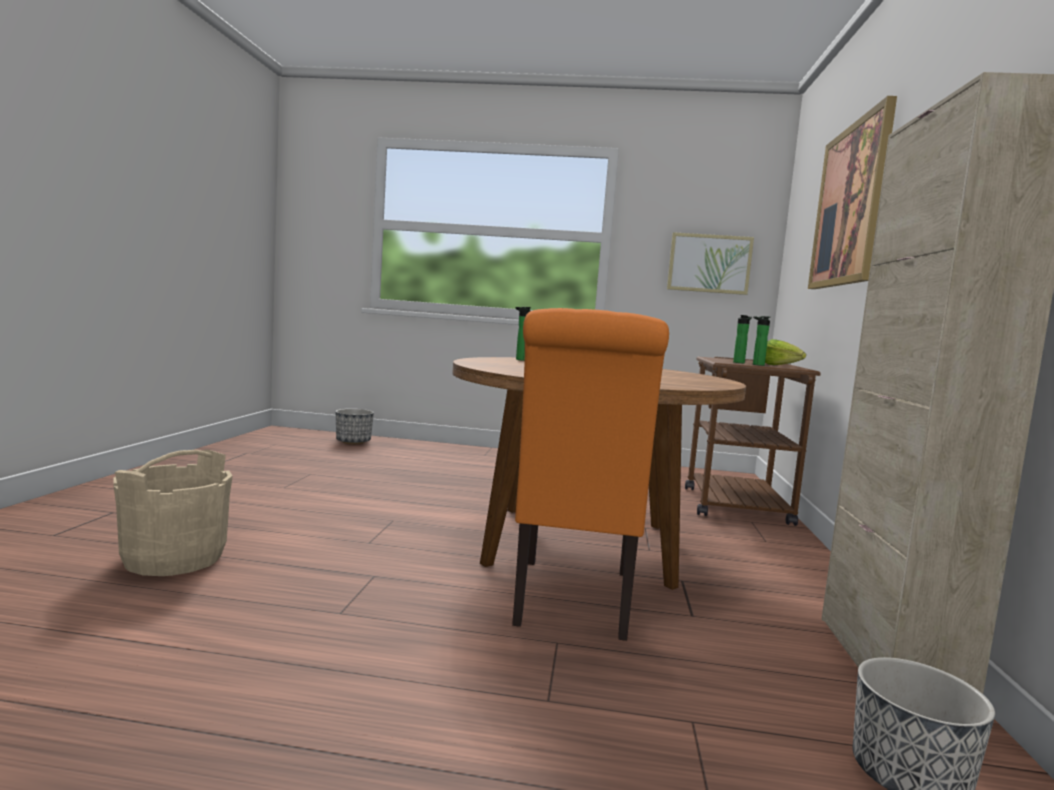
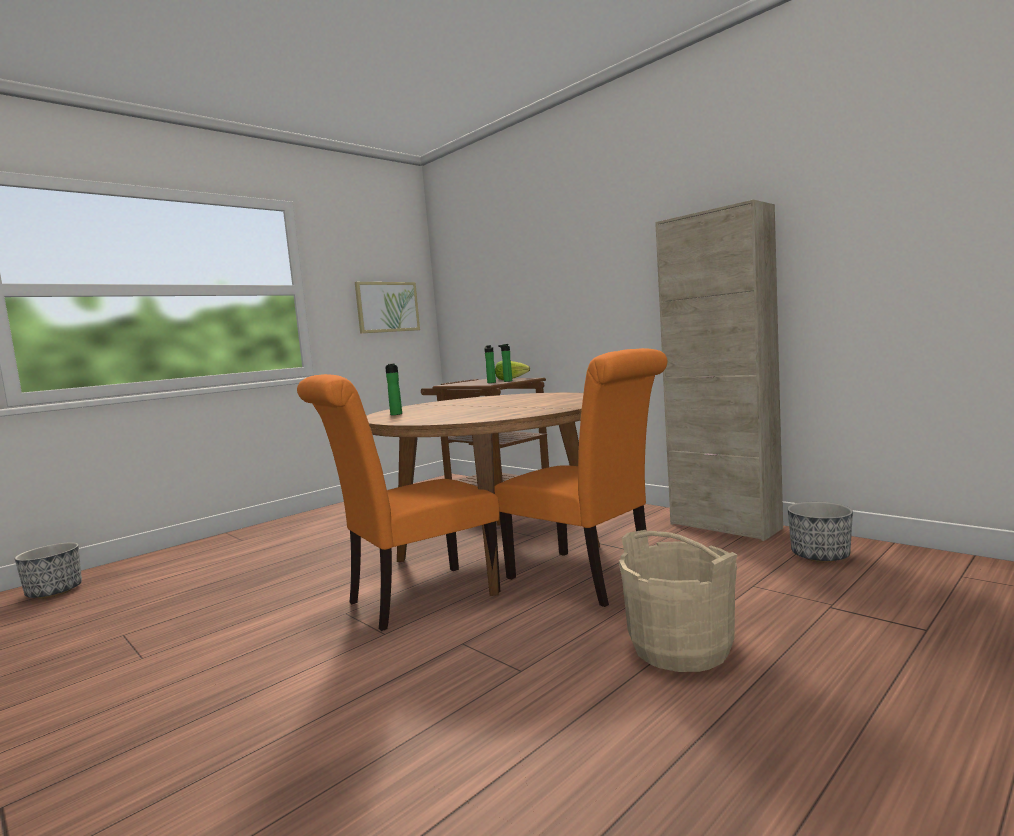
camera: 50 degrees left, 0 degrees up
(173, 558) = (272, 757): beige bucket -> beige bucket (680, 647)
(440, 536) = (414, 599): none -> orange chair
(850, 205) = (538, 259): picture -> none

